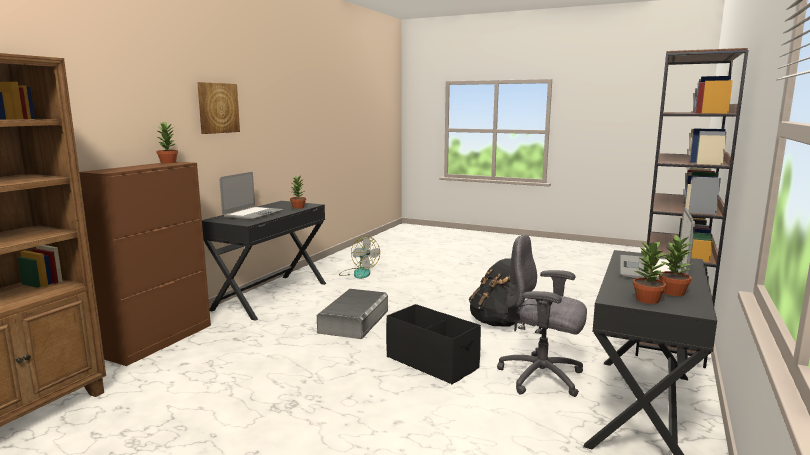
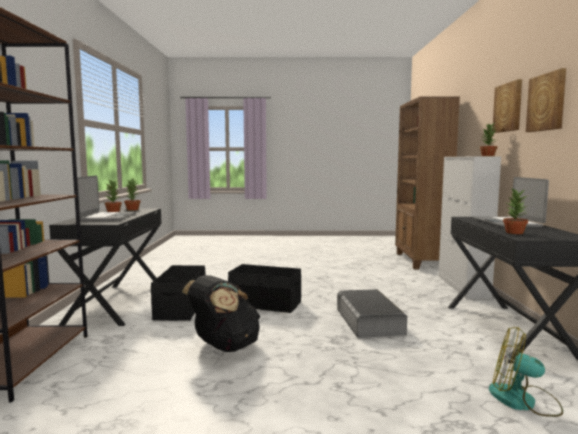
camera: 155 degrees right, 5 degrees down
(160, 104) = (508, 107): none -> picture
(161, 341) = (462, 286): brown cabinet -> white cabinet
(542, 377) = (180, 308): grey office chair -> black storage box

